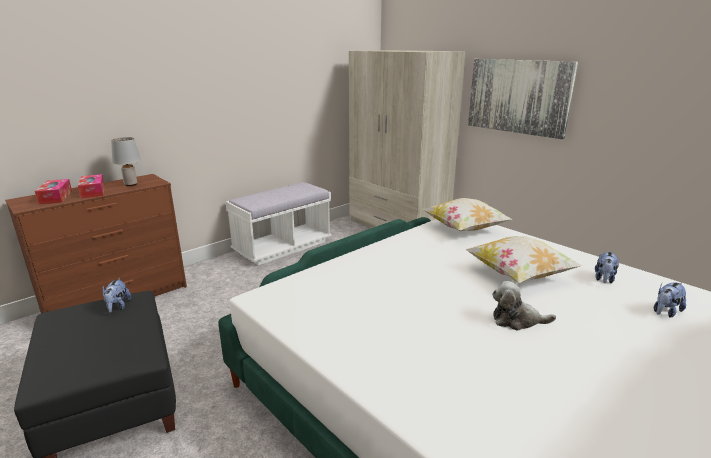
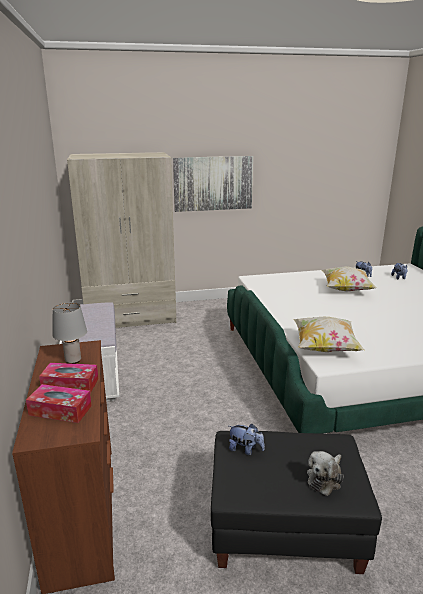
camera: 60 degrees left, 0 degrees up
(465, 229) = (272, 282): pillow -> pillow (324, 347)
(517, 320) = (392, 305): plush toy -> plush toy (325, 478)

